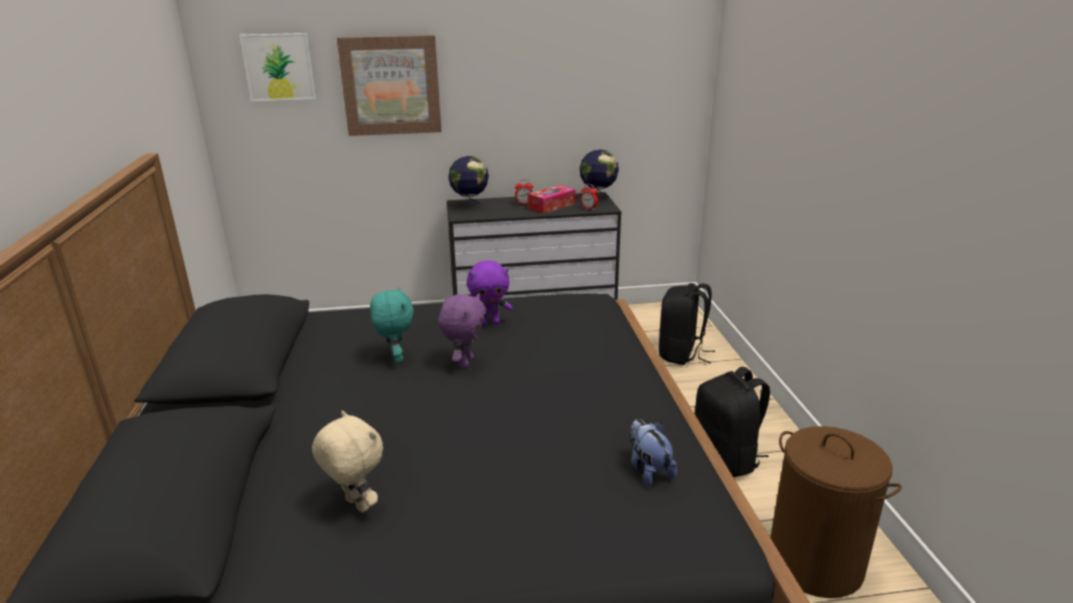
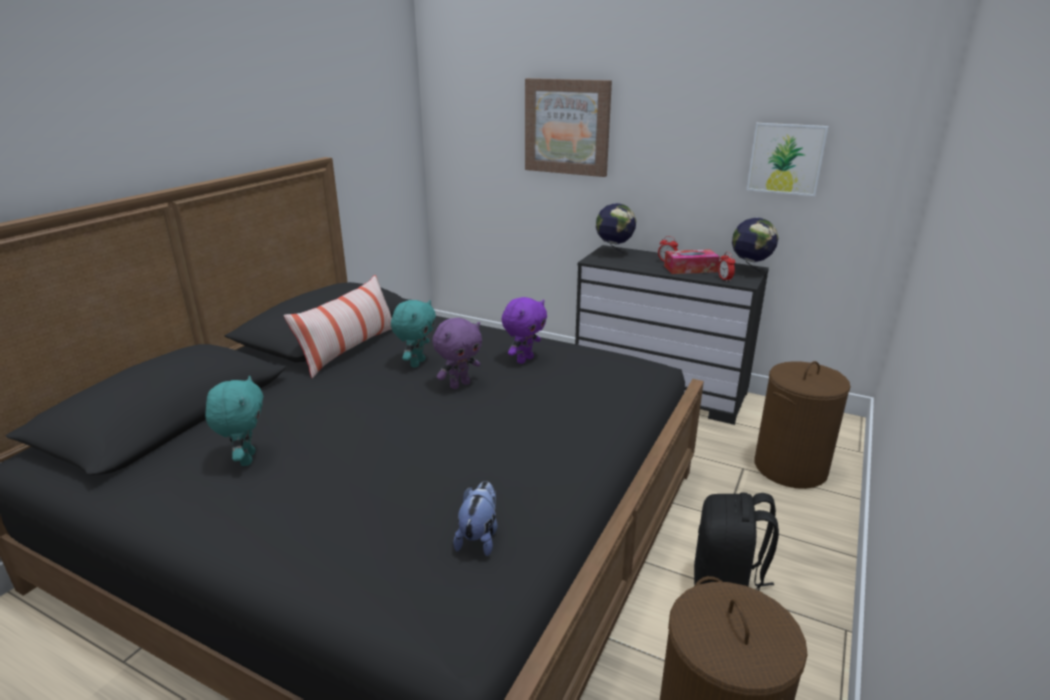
camera: 35 degrees right, 0 degrees up
(279, 67) = (480, 102): picture -> picture (786, 159)
(303, 368) = (350, 349): none -> pillow
(355, 505) = (246, 459): beige plush toy -> turquoise plush toy
(490, 323) = (524, 359): purple plush toy -> purple plush toy turned 75 degrees counterclockwise
(682, 354) = (790, 468): black backpack -> brown laundry basket

